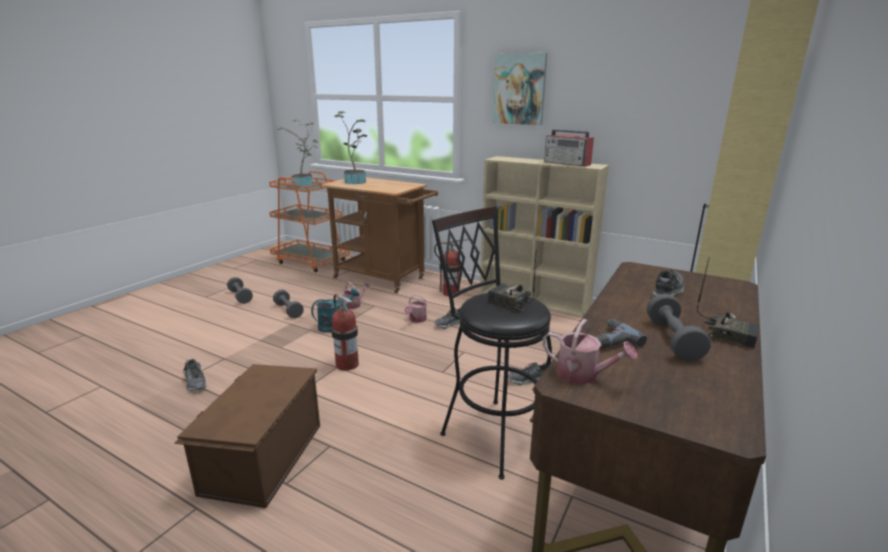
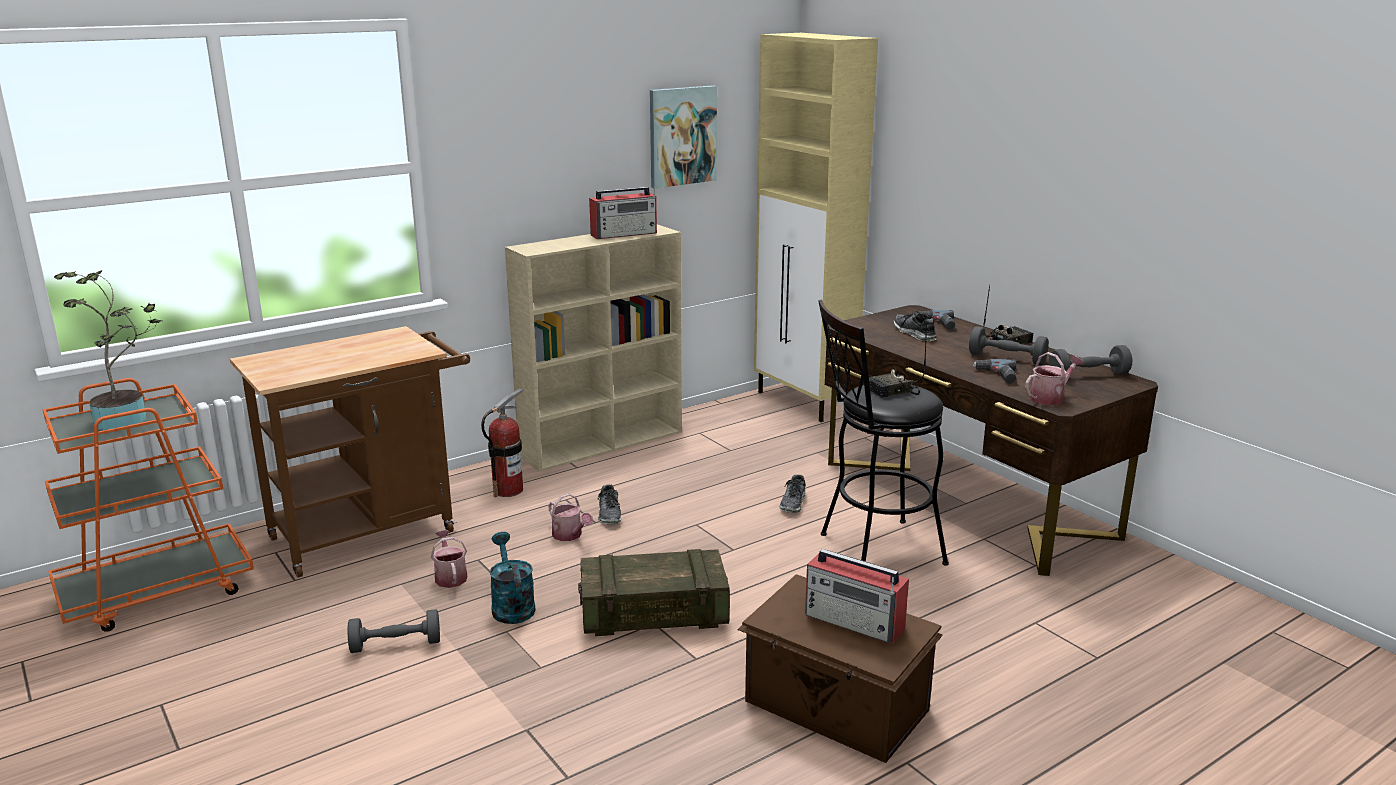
camera: 65 degrees left, 0 degrees up
(196, 382) = (589, 763): shoe -> none
(240, 297) = (246, 698): grey dumbbell -> grey dumbbell (1088, 375)
(254, 403) = (855, 622): none -> radio
(347, 364) = (654, 614): fire extinguisher -> crate
(356, 181) = (290, 364): potted plant -> none
(519, 89) = (521, 138): picture -> picture (682, 136)
(716, 298) = (937, 324): none -> power drill

